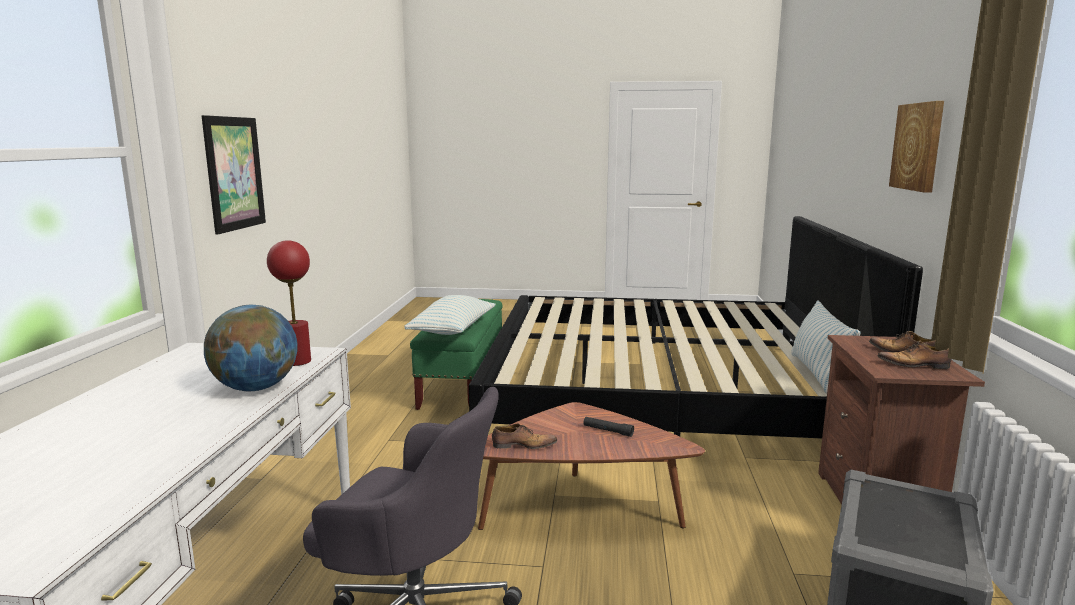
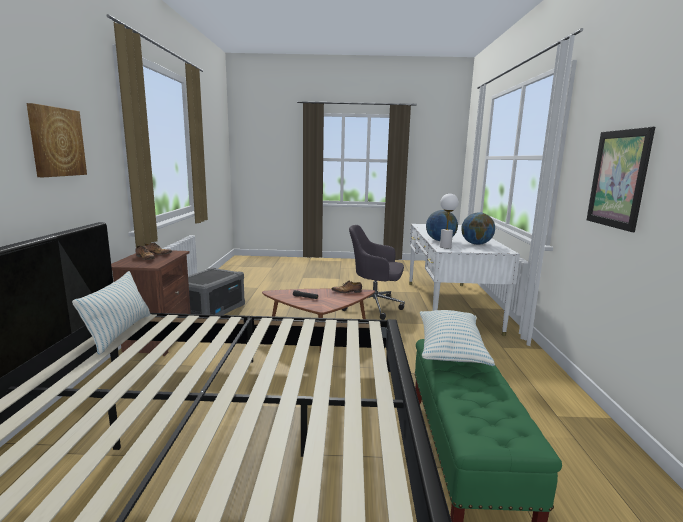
camera: 175 degrees right, 0 degrees up
(193, 373) = (476, 244): none -> globe
(297, 361) = (445, 247): red table lamp -> white table lamp

